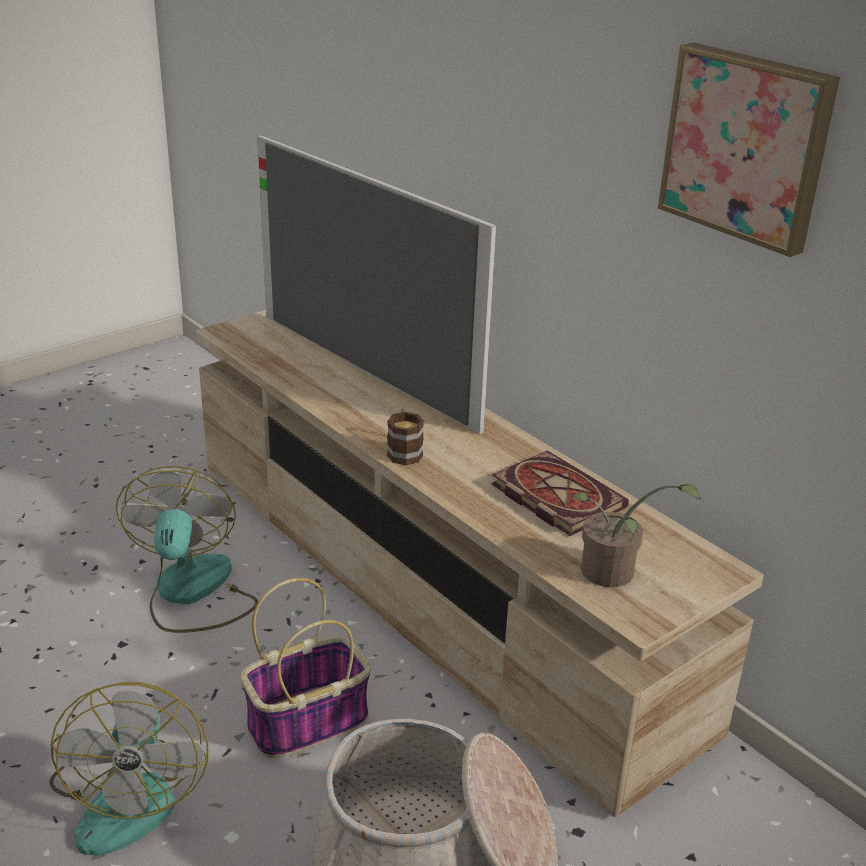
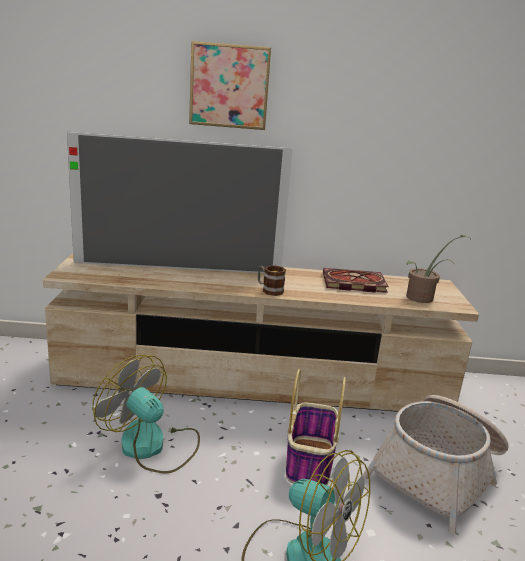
camera: 50 degrees left, 10 degrees down
(747, 146) = (430, 81): picture -> picture (229, 86)

